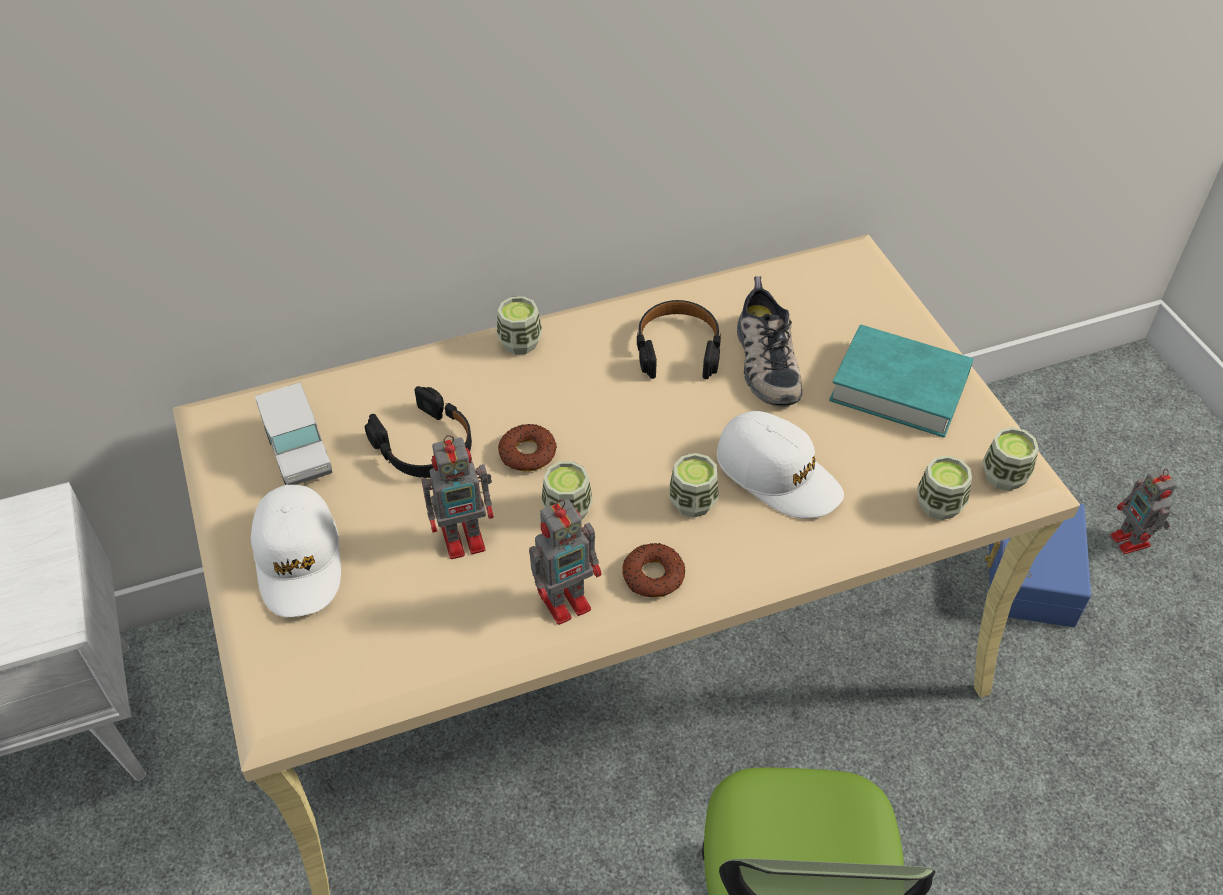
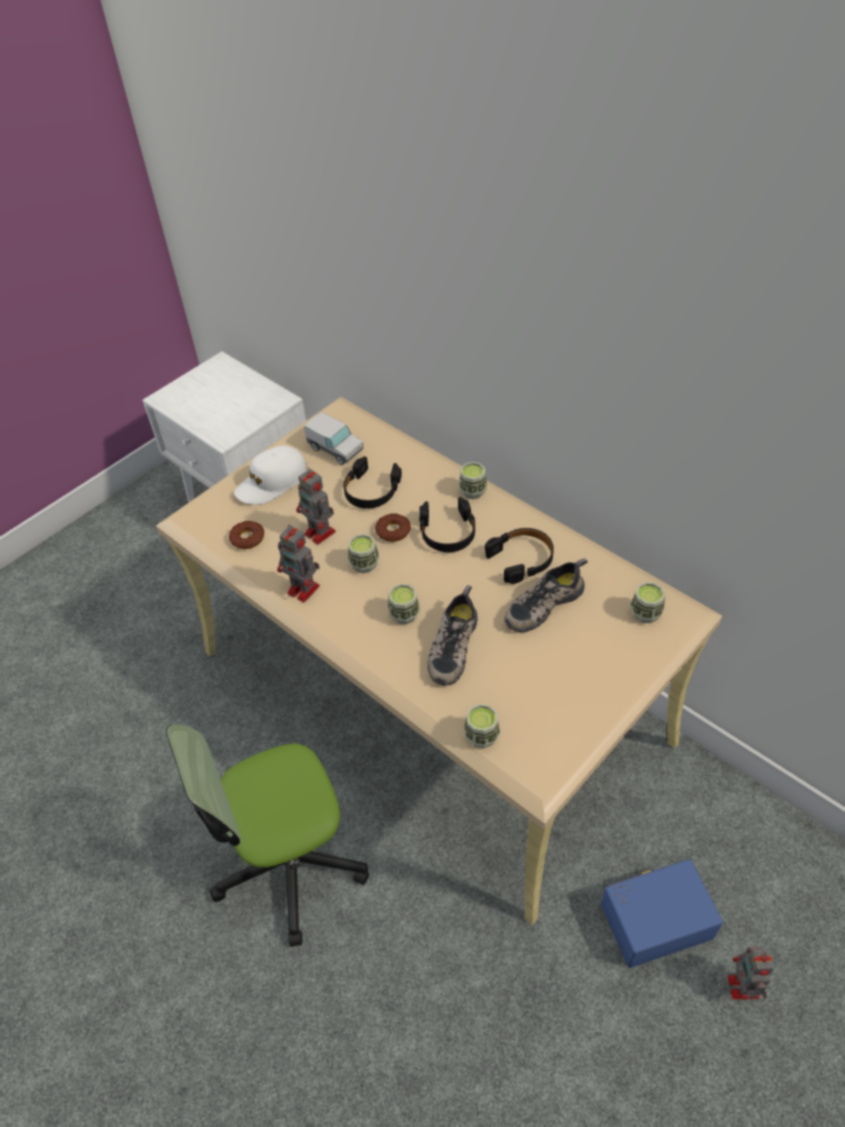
camera: 65 degrees right, 0 degrees up
(299, 454) = (335, 449): toy truck -> toy truck turned 90 degrees counterclockwise
(575, 398) = (447, 532): none -> black headphones
(653, 576) = (341, 618): donut -> donut (247, 538)
(778, 475) = (451, 645): white cap -> shoe
(899, 388) = (572, 681): turquoise book -> none
(1004, 476) = (532, 765): cup -> cup (645, 613)
(1131, 542) = (743, 989): toy robot -> toy robot turned 45 degrees counterclockwise

